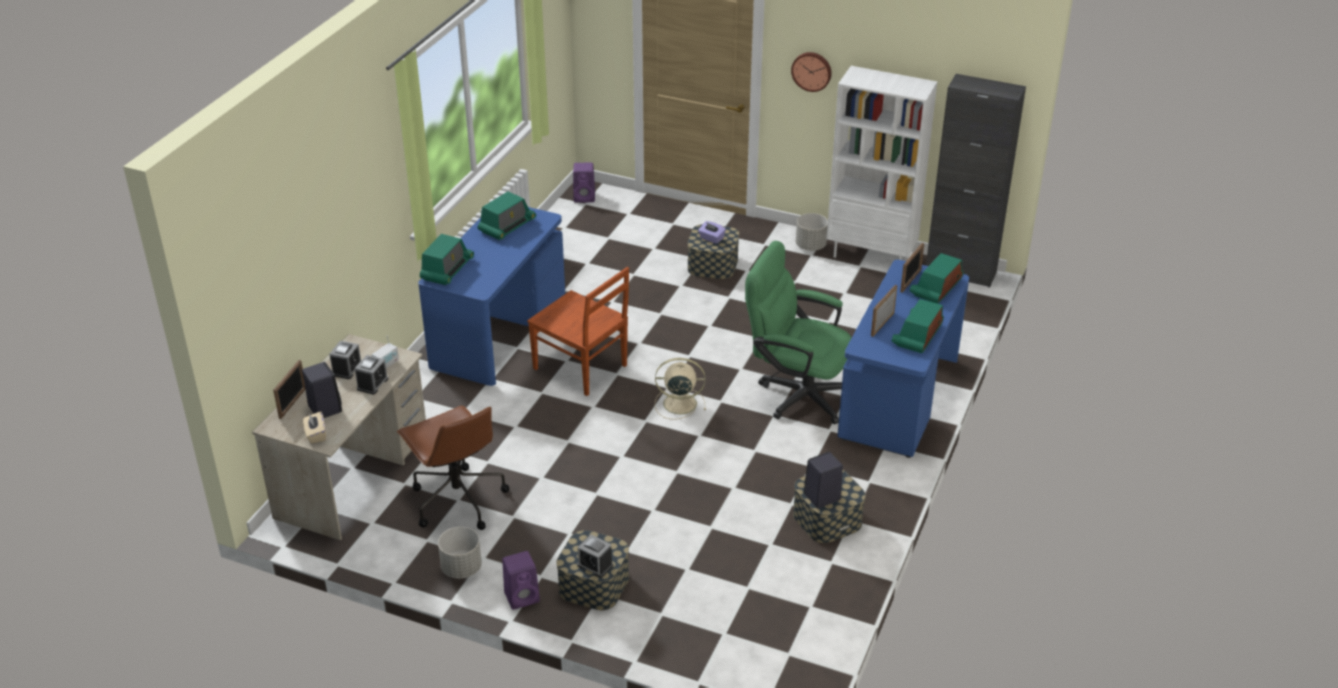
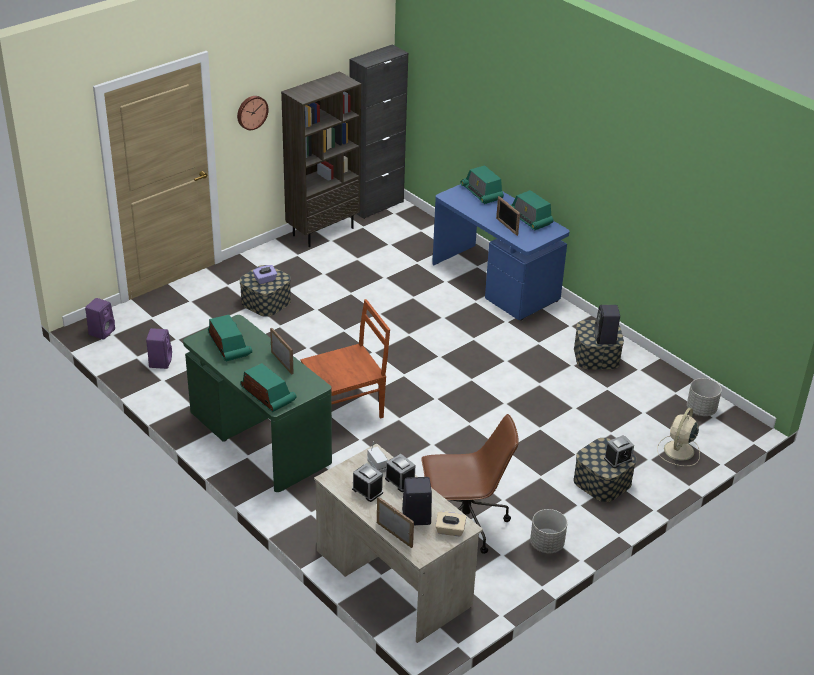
camera: 65 degrees left, 0 degrees up
(498, 332) = (258, 438): blue desk -> green desk
(523, 596) = (596, 521): purple speaker -> purple speaker (160, 361)
(678, 403) = (427, 376): beige fan -> beige fan (678, 451)
(796, 393) = (456, 321): green office chair -> none
(811, 246) = (285, 251): grey planter -> grey planter (701, 409)
(871, 255) = (323, 231): white bookcase -> brown bookcase
(910, 281) = (466, 199): picture frame -> picture frame (282, 362)

